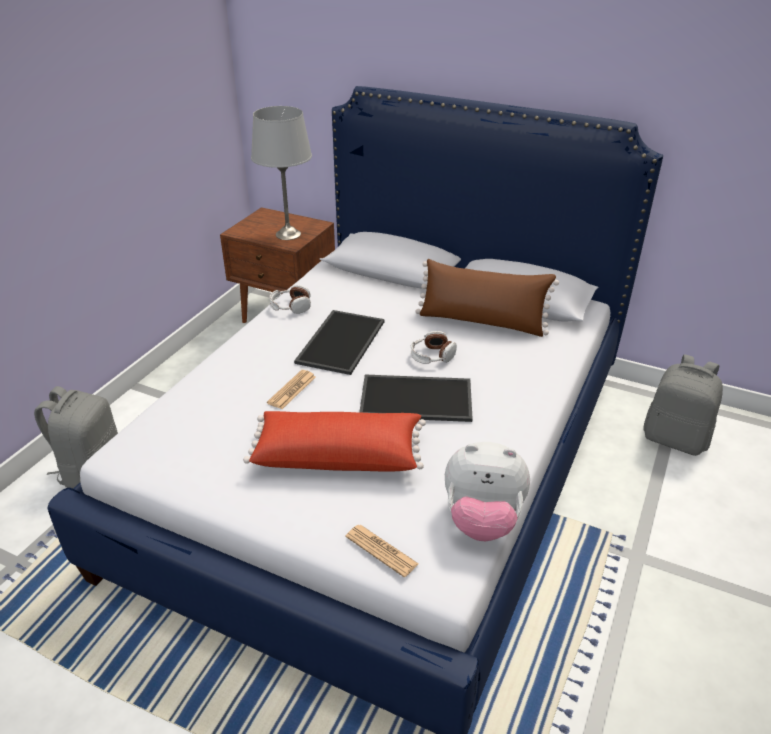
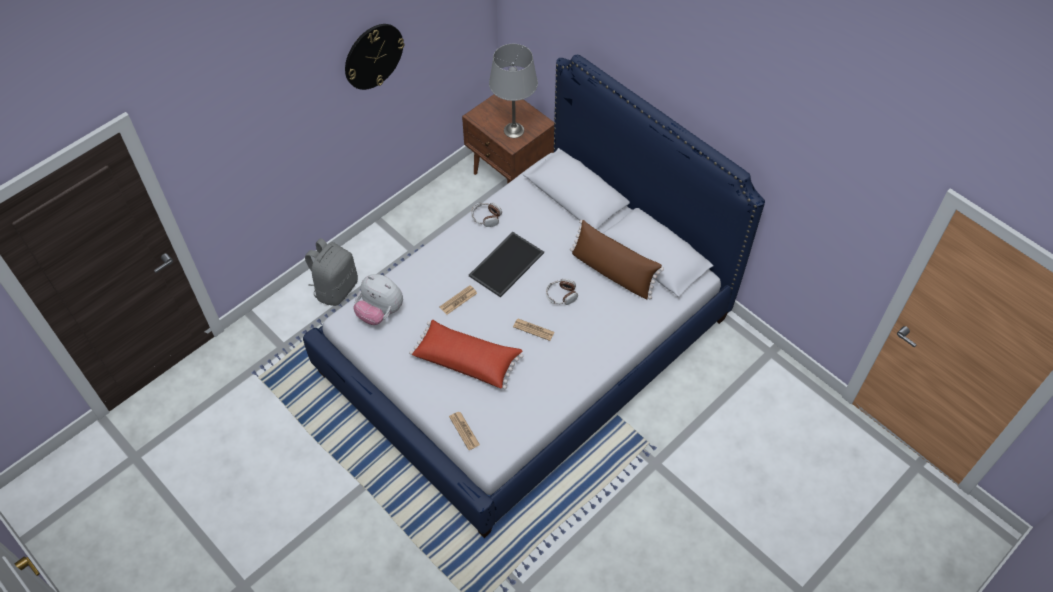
camera: 20 degrees right, 20 degrees up
(95, 102) = (373, 56): none -> wall clock
(417, 397) = (533, 329): tray -> newspaper
(482, 520) = (527, 430): plush toy -> plush toy (380, 312)
(675, 439) = (744, 385): grey backpack -> none

